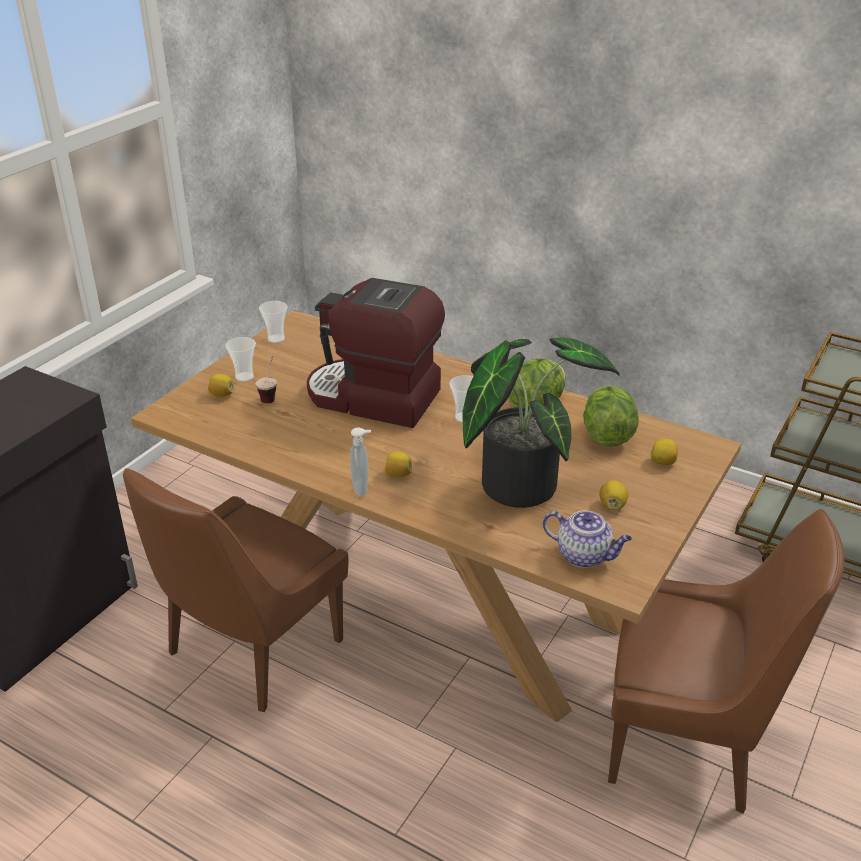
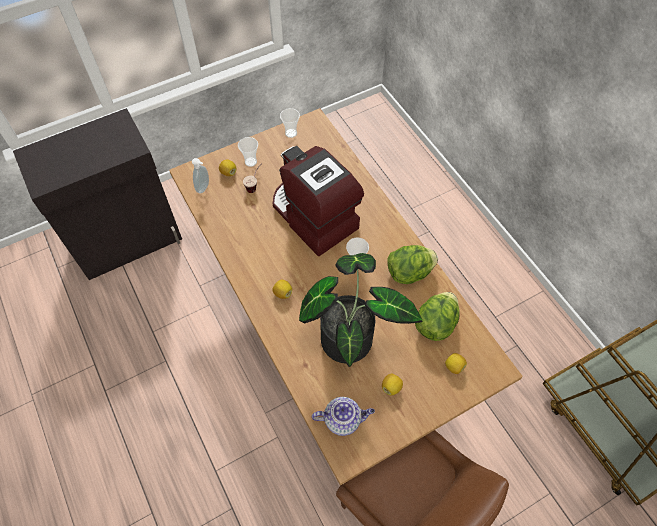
camera: 30 degrees right, 25 degrees up
(250, 650) = (213, 315): brown chair -> none
(362, 488) = (255, 294): soap dispenser -> soap dispenser (204, 188)
(585, 555) = (343, 419): teapot -> teapot turned 60 degrees counterclockwise

